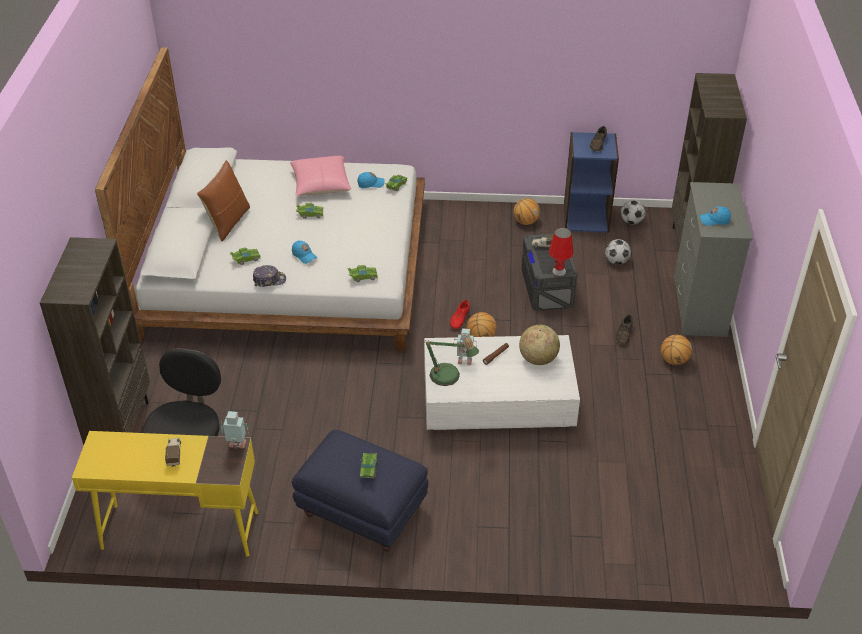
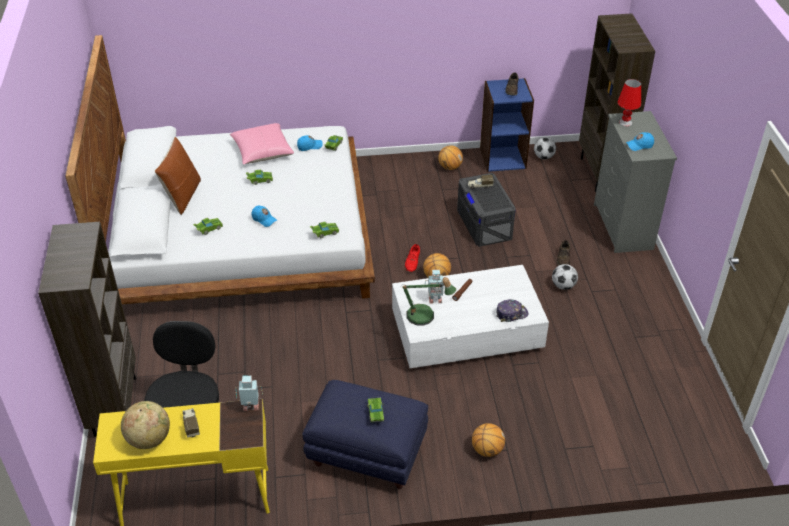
camera: 10 degrees left, 0 degrees up
(269, 280) = (236, 246): cap -> cap (511, 314)
(538, 359) = (501, 289): globe -> globe (149, 439)
(559, 271) = (499, 208): red table lamp -> red table lamp (625, 123)
(616, 261) = (539, 194): football -> football (563, 286)
(673, 360) = (613, 276): basketball -> basketball (487, 450)

